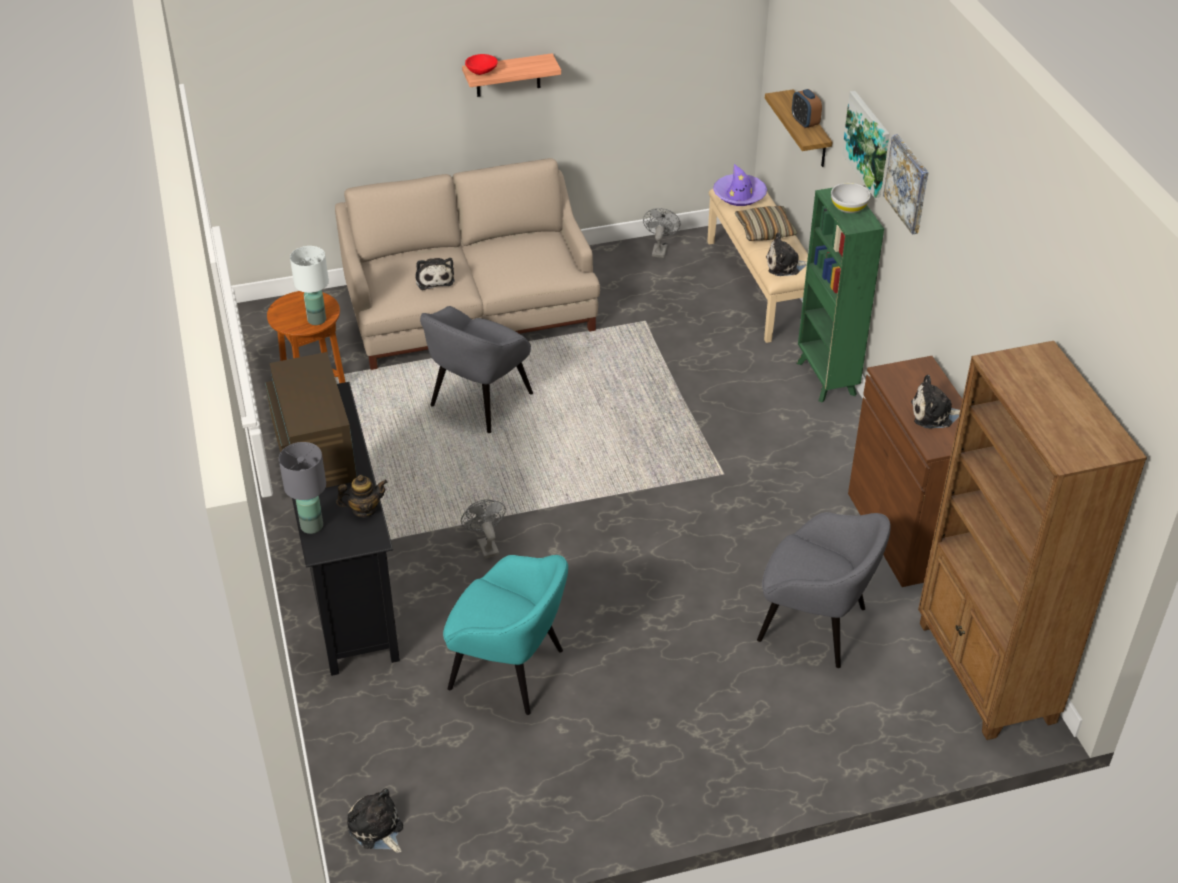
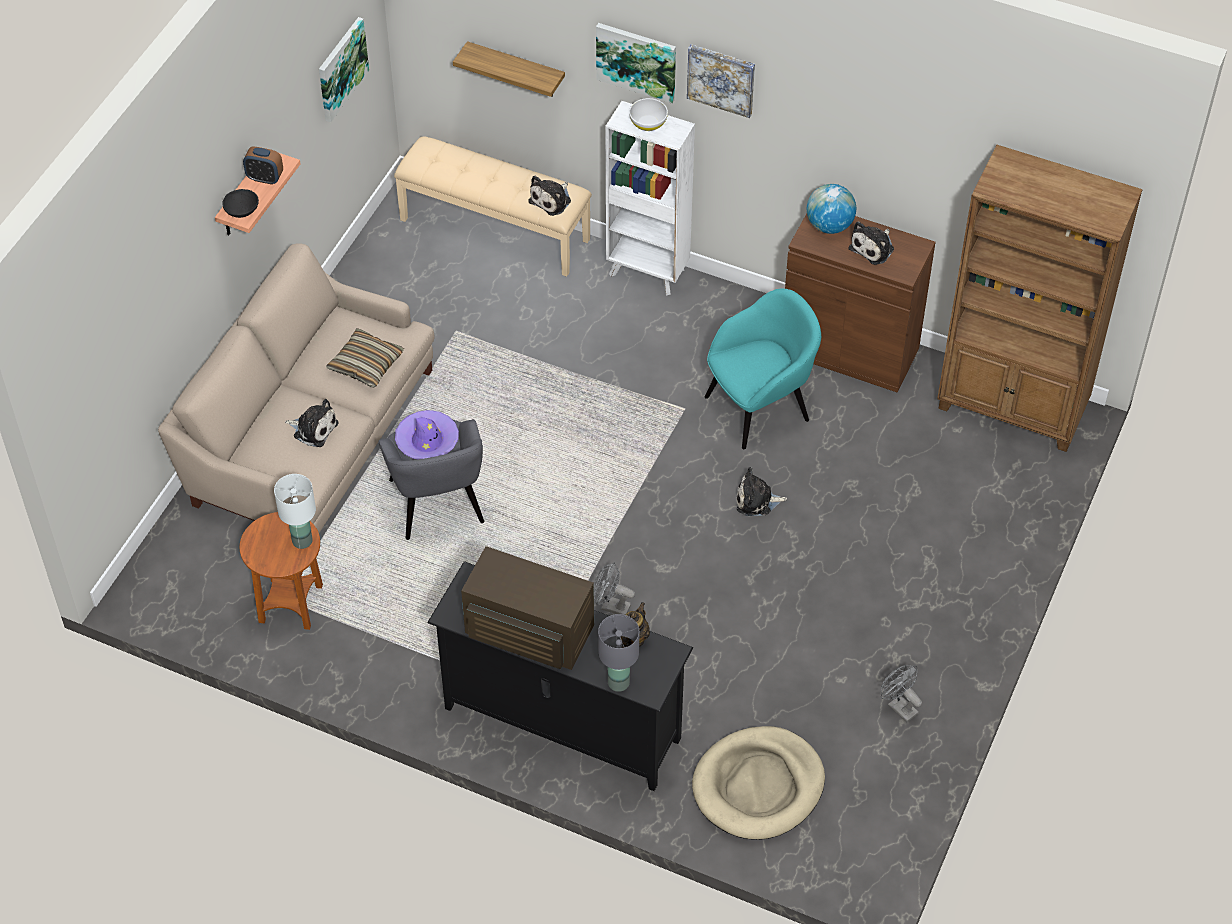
camera: 50 degrees left, 10 degrees up
(377, 829) = (832, 849): plush toy -> plush toy (757, 500)
(397, 739) = (758, 786): none -> beige dog bed
(482, 72) = (242, 210): red bowl -> black bowl
(509, 670) = (756, 675): turquoise armchair -> turquoise armchair (759, 407)
(659, 249) = (373, 256): grey fan -> grey fan (899, 706)
(681, 53) = (341, 68): none -> picture
(739, 195) = (430, 161): purple hat -> purple hat (427, 440)
(765, 230) = (494, 179): pillow -> pillow (366, 364)
(805, 123) = (521, 68): alarm clock -> alarm clock (265, 178)
(815, 625) = (884, 466): grey armchair -> none
(826, 379) = (648, 273): green bookcase -> white bookcase
(921, 377) = (829, 225): none -> globe

